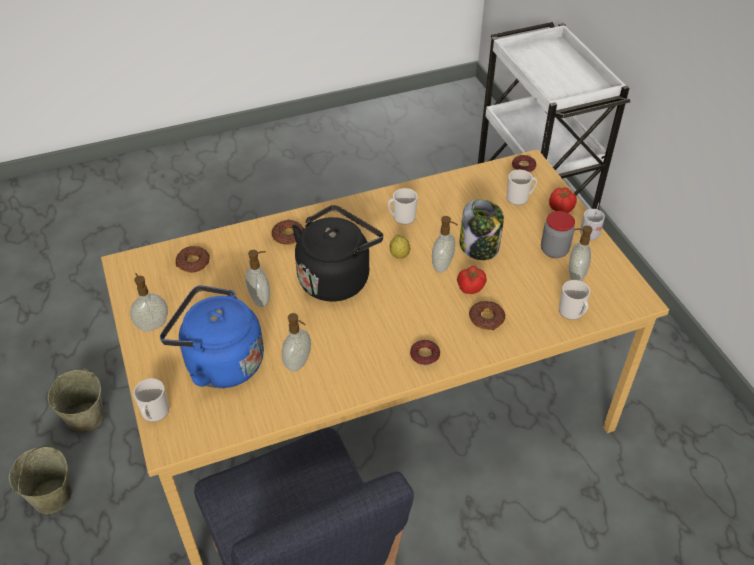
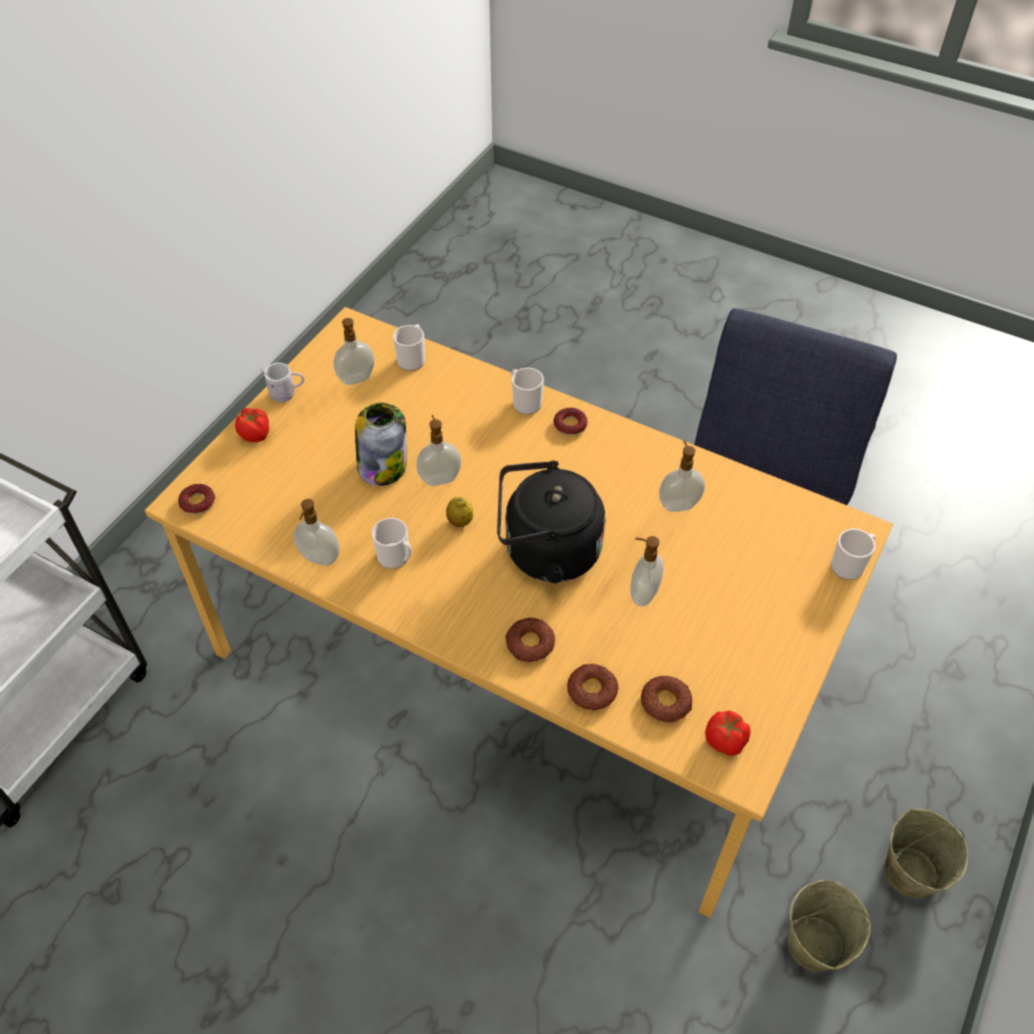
camera: 130 degrees left, 5 degrees up
(152, 324) = (777, 660): soap dispenser -> soap dispenser (319, 559)
(220, 362) = (748, 563): blue kettle -> none
(470, 288) = (451, 441): tomato -> tomato (725, 741)
(486, 318) = (480, 409): donut -> donut (592, 690)
(519, 198) = (265, 476): mug -> mug (525, 402)
(554, 250) = (333, 409): jar -> none

